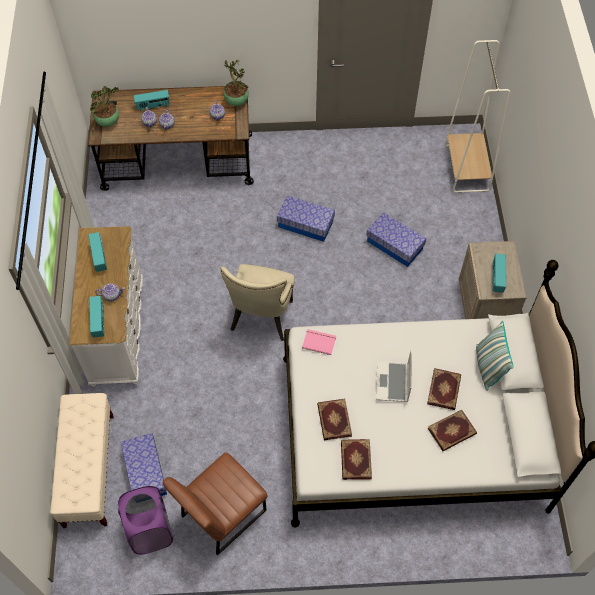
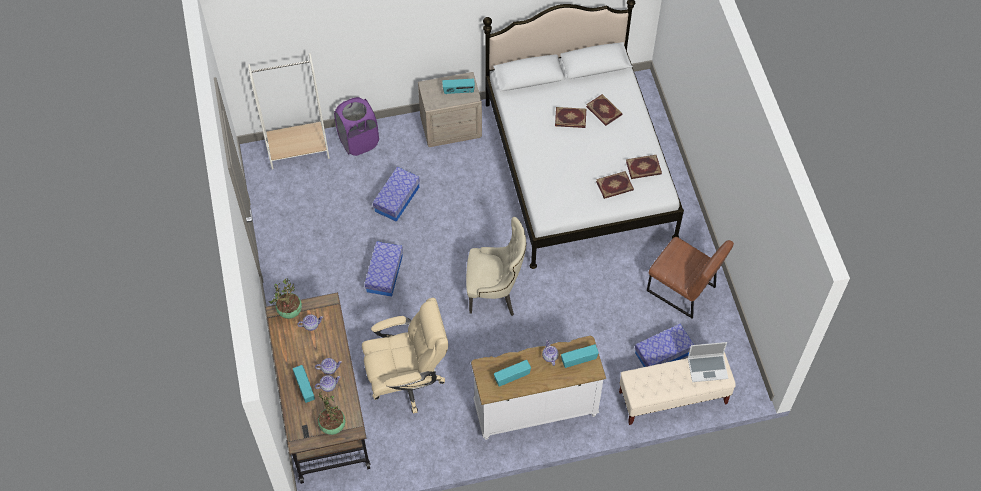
camera: 100 degrees left, 0 degrees up
(151, 531) = (710, 338): purple laundry basket -> purple laundry basket (359, 141)
(183, 229) = (407, 380): none -> beige office chair
(319, 341) = (548, 205): pink book -> none
(393, 383) = (573, 150): laptop -> laptop (707, 368)
(488, 367) = (543, 92): pillow -> none

